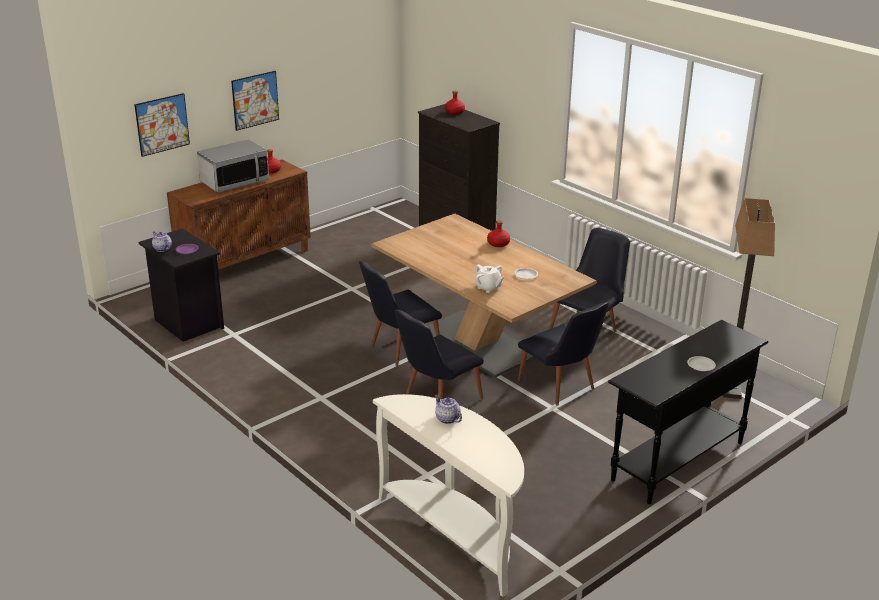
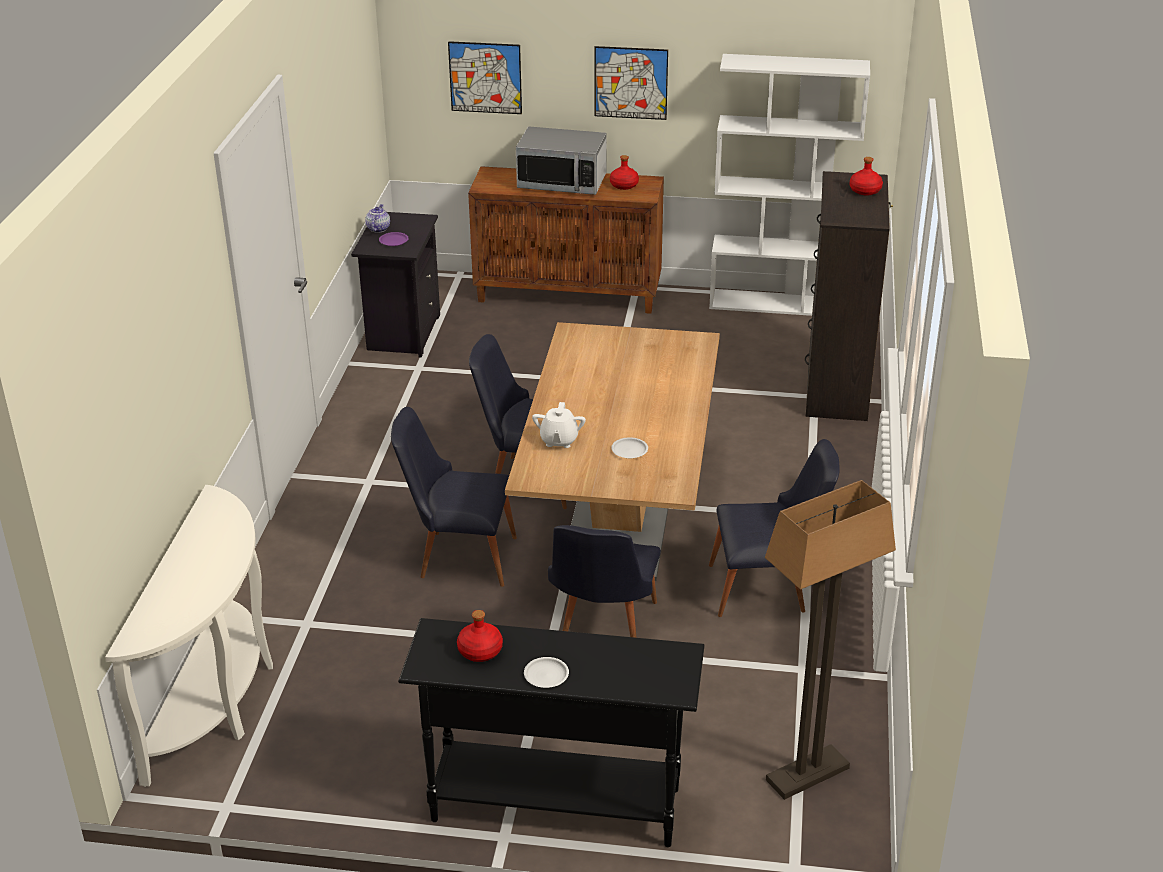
camera: 50 degrees right, 5 degrees up
(360, 219) = (778, 303): none -> white bookcase
(447, 419) = (216, 547): teapot -> none
(498, 243) = (684, 396): red bottle -> red bottle (480, 650)

